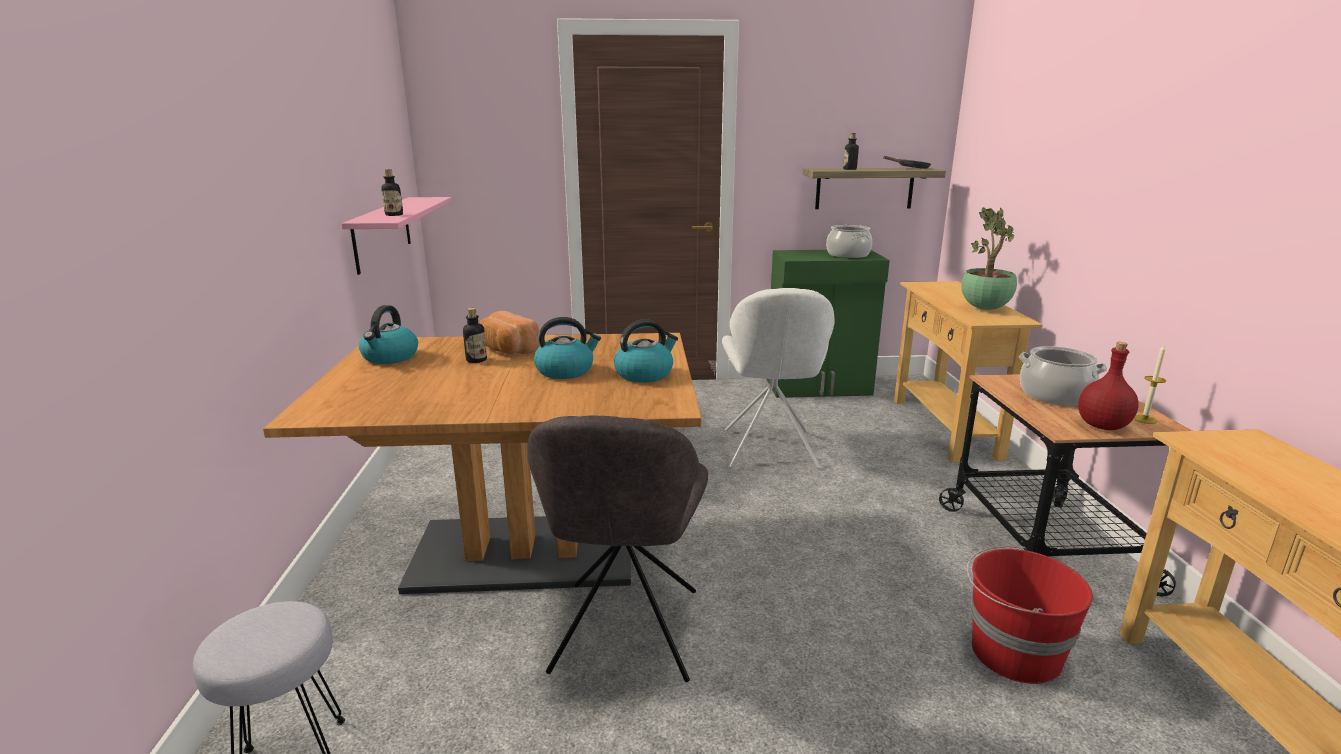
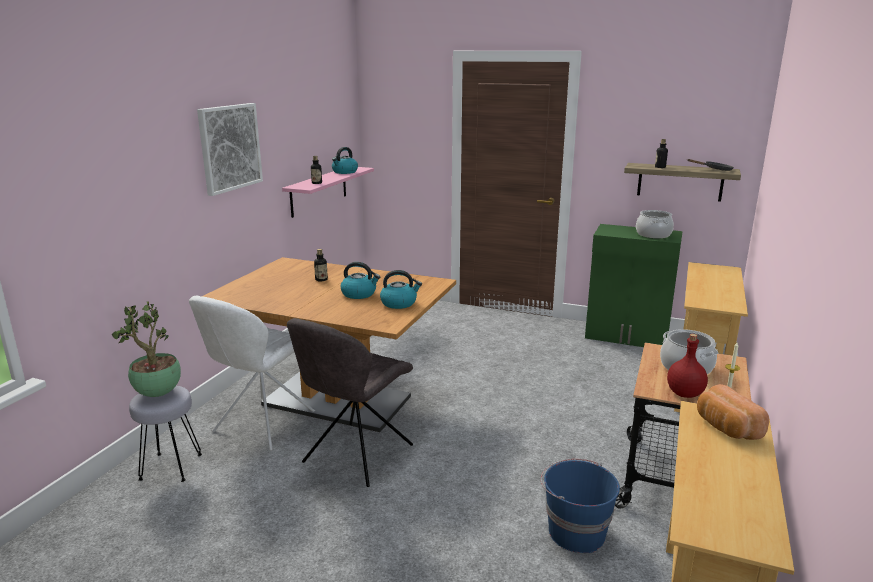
camera: 25 degrees right, 0 degrees up
(267, 140) = (230, 147): none -> picture
(390, 357) = (281, 271): kettle -> kettle (344, 172)
(507, 350) = (343, 276): bread -> bread (725, 427)
(770, 451) = (541, 374): white chair -> white chair (263, 425)
(985, 309) = (720, 295): potted plant -> potted plant (157, 394)
(1012, 653) = (575, 532): red bucket -> blue bucket

